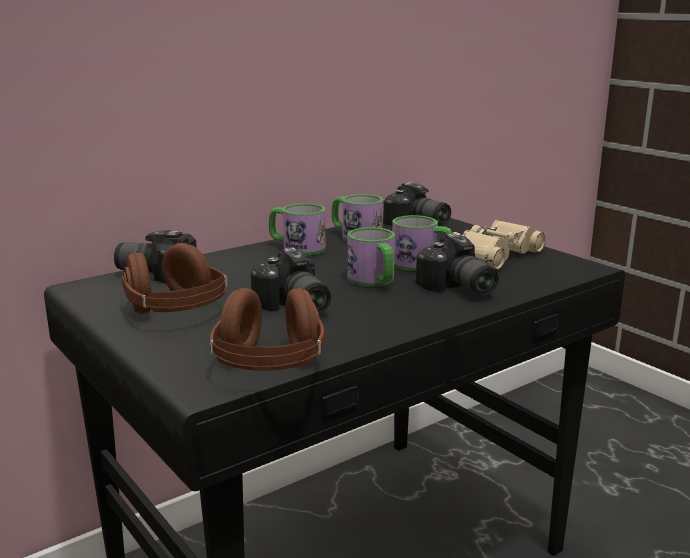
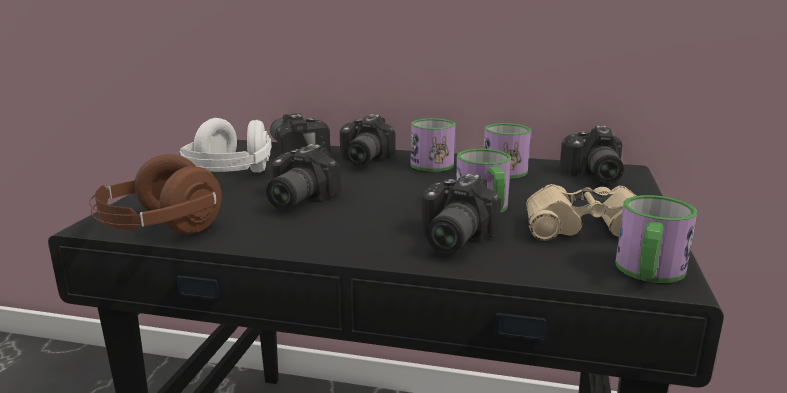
camera: 50 degrees right, 0 degrees up
(176, 312) = (230, 176): brown headphones -> white headphones
(242, 263) = (360, 160): none -> camera
(374, 281) = (404, 206): mug -> mug (648, 272)

